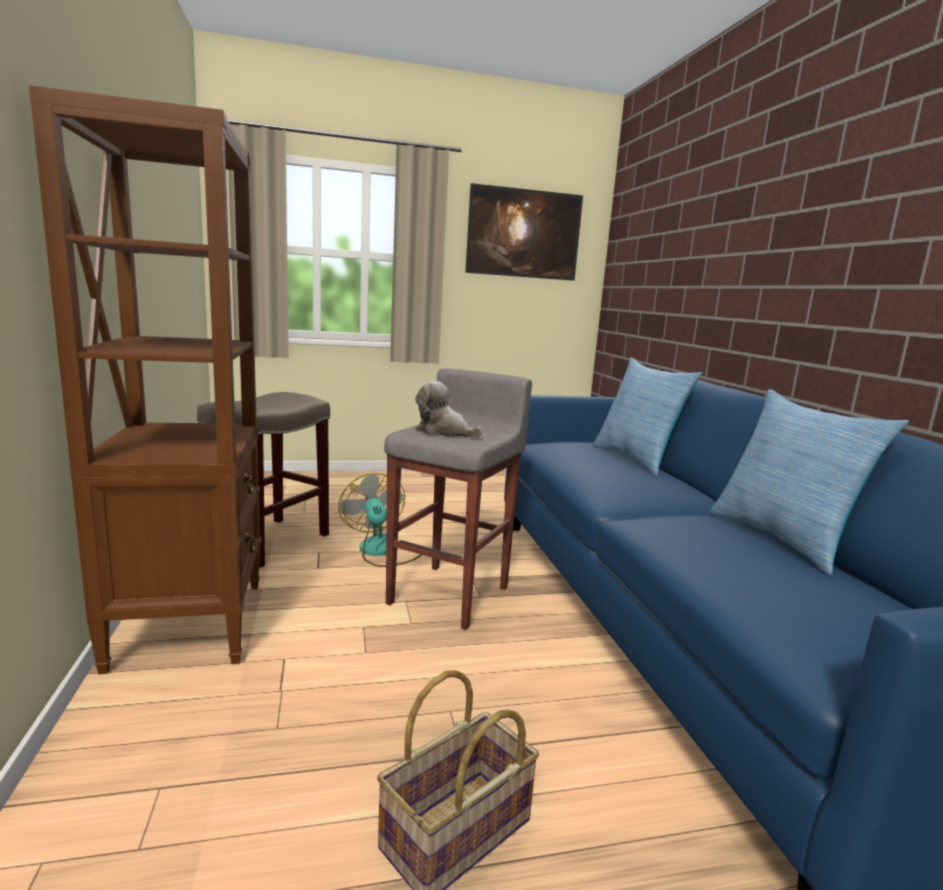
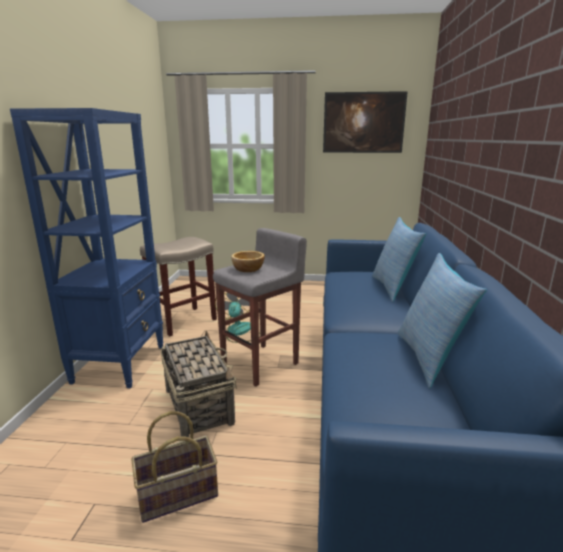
camera: 20 degrees right, 5 degrees up
(190, 622) = (120, 363): brown bookcase -> blue bookcase
(390, 674) = (198, 405): none -> basket
(444, 432) = (248, 269): plush toy -> bowl

